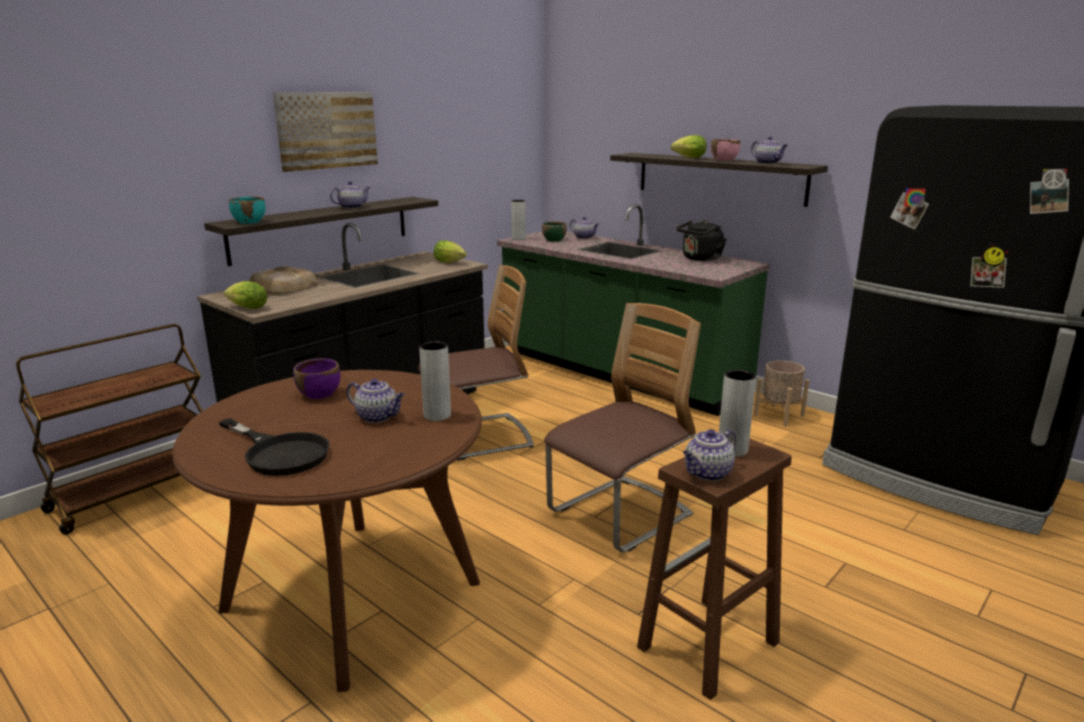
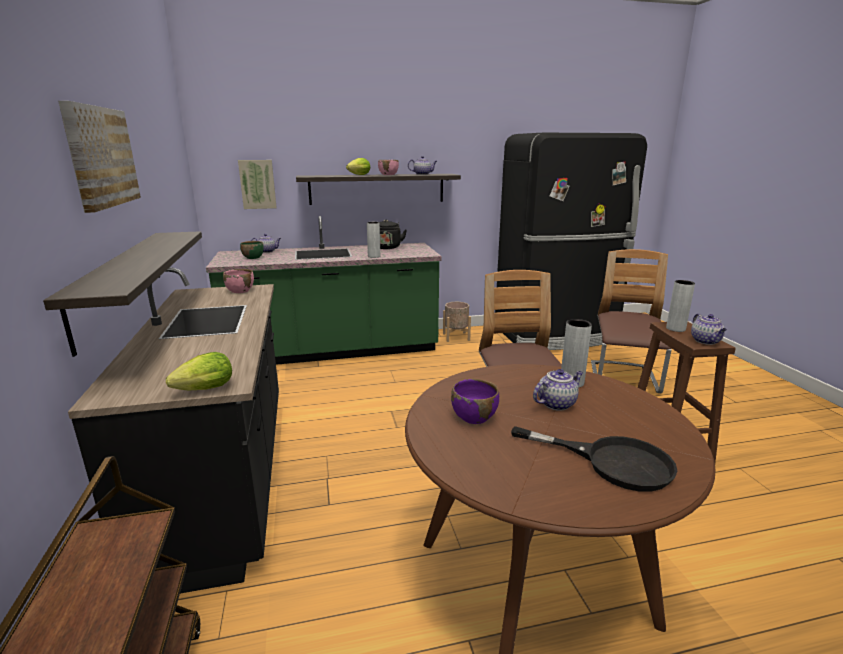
camera: 55 degrees left, 0 degrees up
(249, 221) = (112, 283): turquoise bowl -> none
(279, 453) = (611, 462): black frying pan -> black frying pan turned 45 degrees clockwise
(282, 287) = (157, 360): bread -> none
(352, 207) = (152, 249): teapot -> none
(451, 263) = (240, 291): lettuce -> pink bowl
(478, 438) = (348, 434): chair -> chair (623, 378)
(518, 238) = (220, 262): grey vase -> grey vase (374, 256)
(595, 160) = (257, 184): none -> picture

